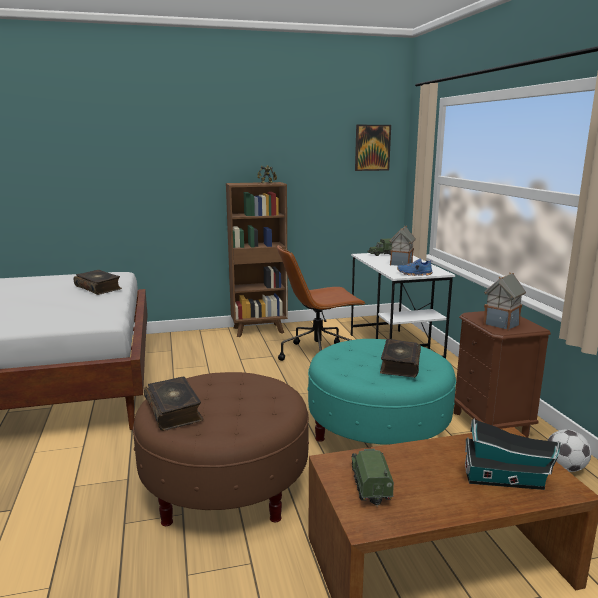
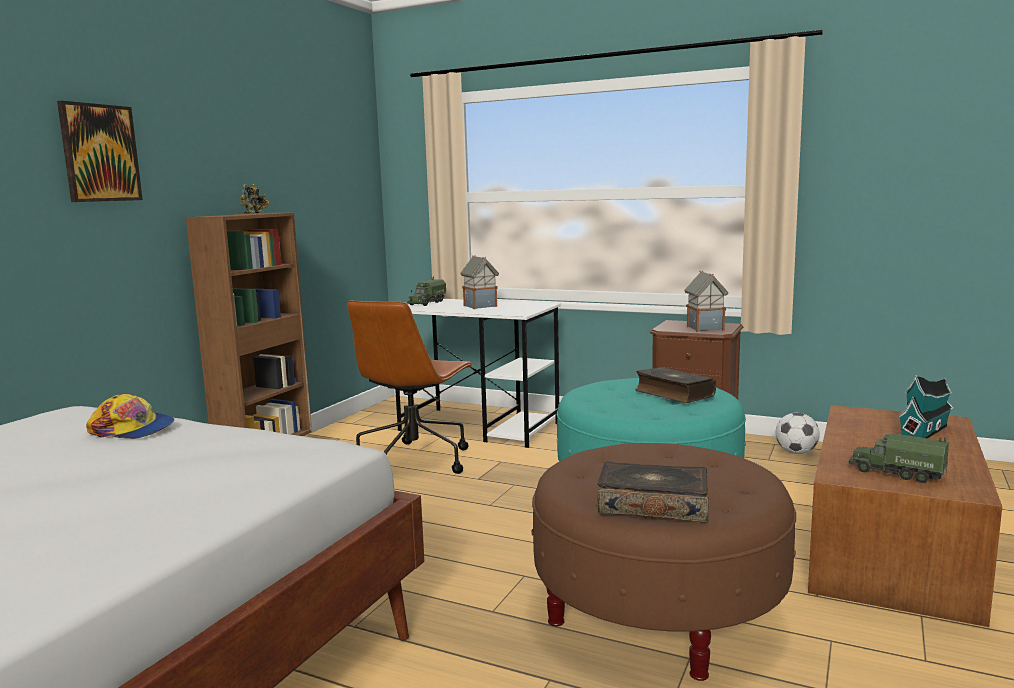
camera: 50 degrees left, 5 degrees down
(99, 288) = (132, 429): book -> cap
(372, 147) = (349, 161): picture -> picture (100, 153)
(414, 274) = (528, 310): blue shoe -> none

